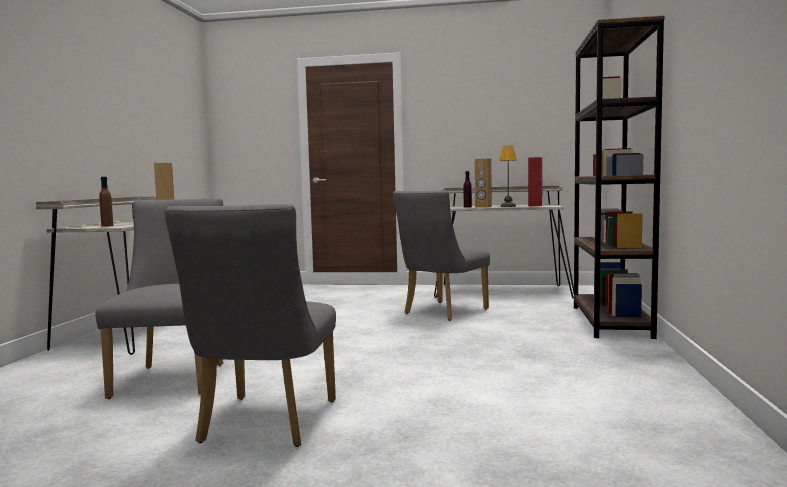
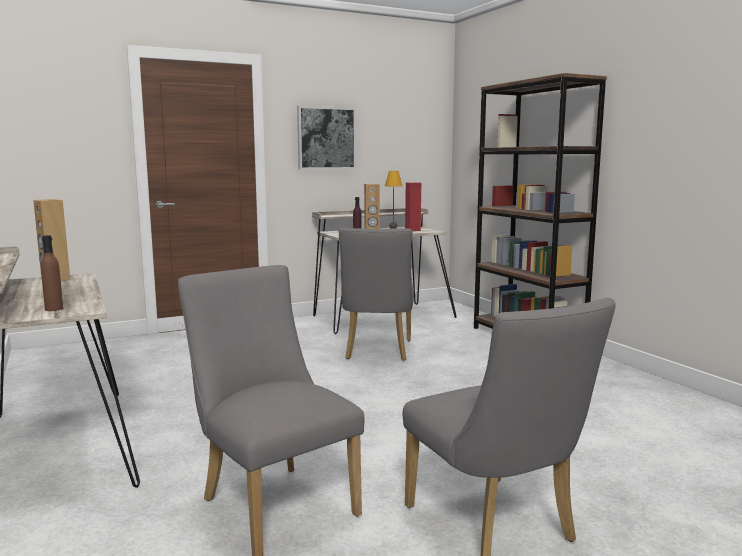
camera: 35 degrees left, 5 degrees up
(461, 120) = (326, 138): none -> picture

